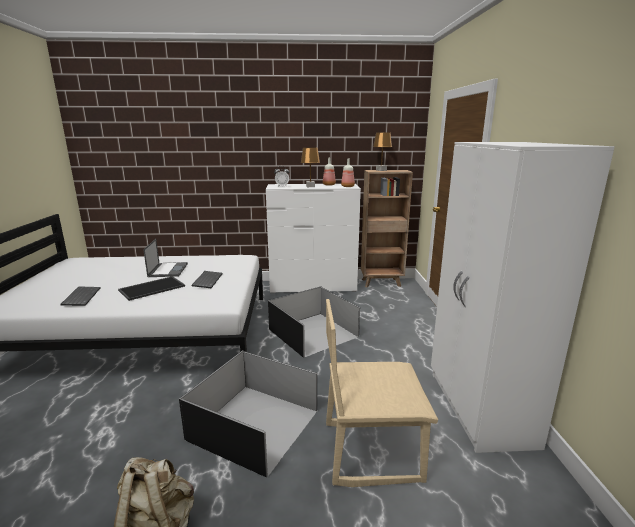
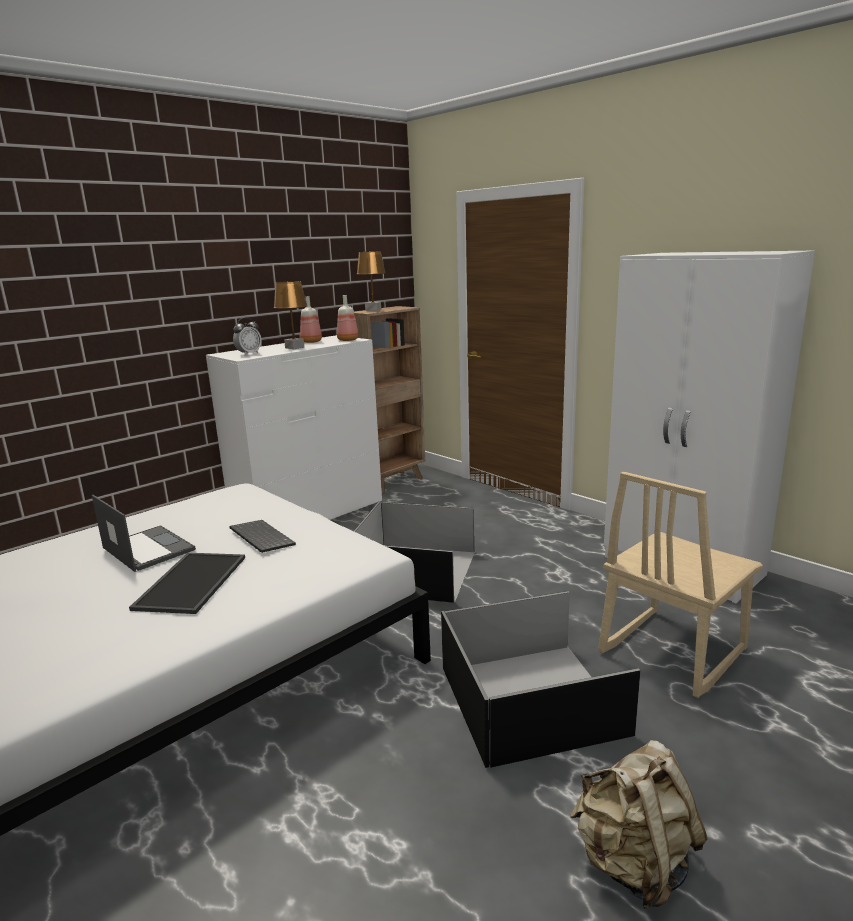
camera: 40 degrees left, 0 degrees up
(81, 297) = (72, 651): keyboard -> none

